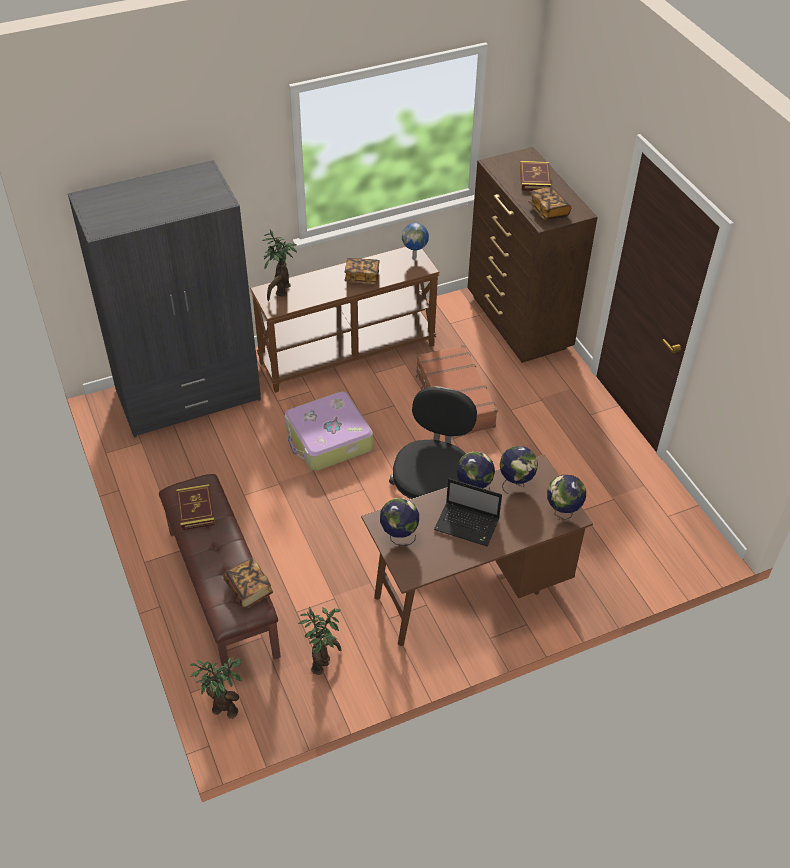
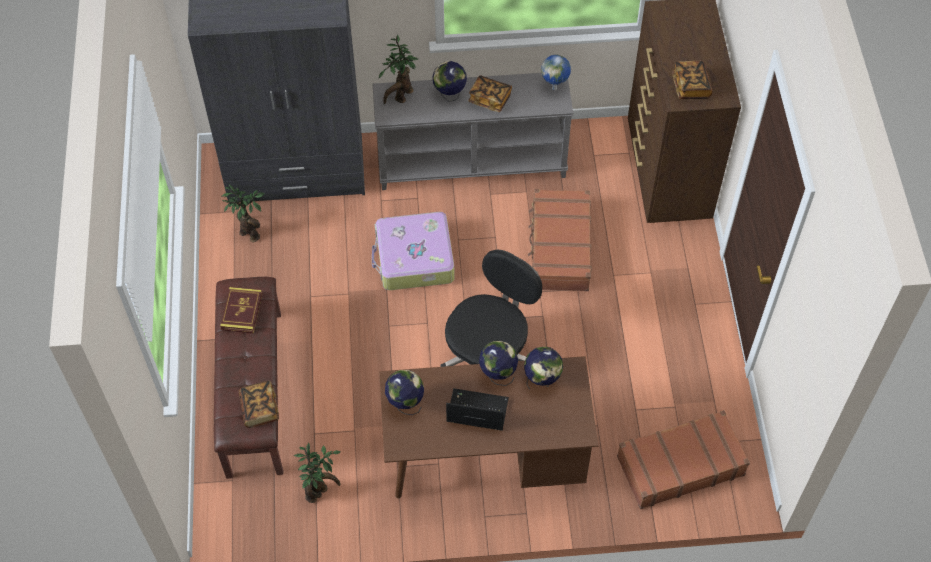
camera: 20 degrees right, 10 degrees up
(222, 708) = (214, 508): potted plant -> potted plant (248, 232)
(347, 353) = (472, 163): brown console table -> grey console table
(468, 525) = (476, 411): laptop -> laptop turned 150 degrees clockwise
(534, 178) = (696, 40): book -> none
(562, 512) = (574, 425): globe -> globe (449, 95)
(641, 545) = (679, 465): none -> brown suitcase

